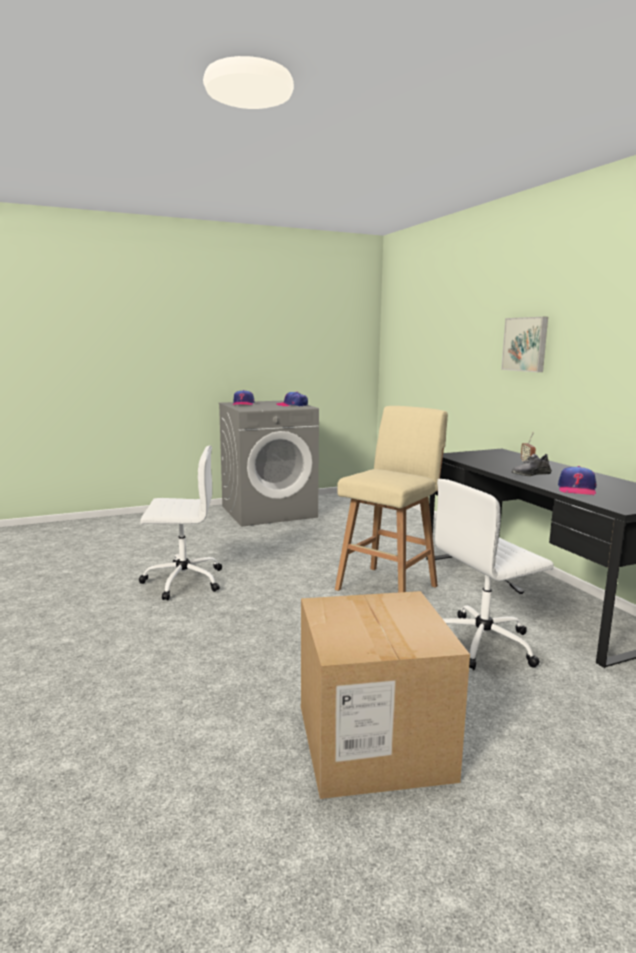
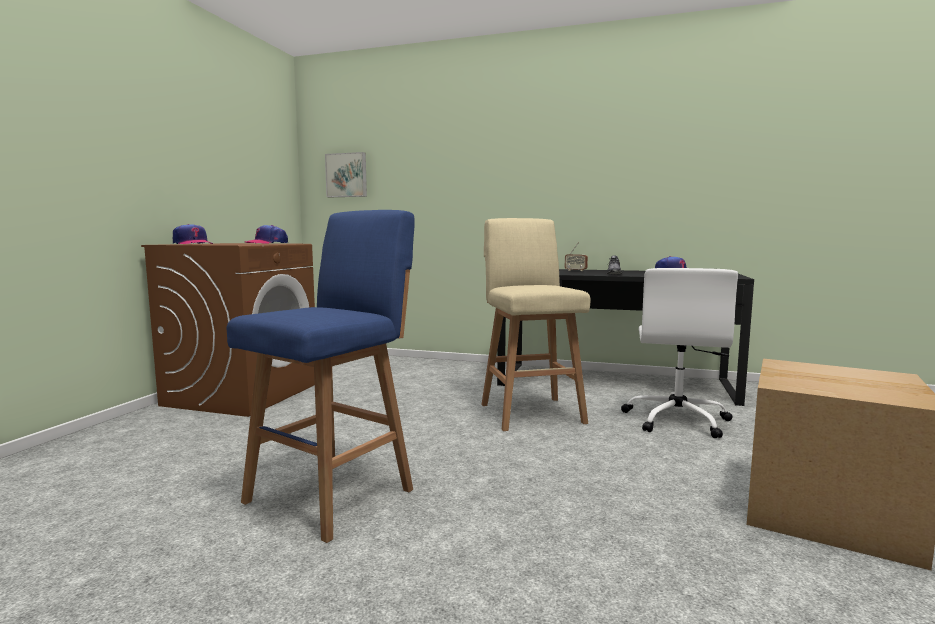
camera: 50 degrees left, 5 degrees down
(182, 581) = (334, 493): white office chair -> blue stool
(269, 511) = (243, 394): grey washing machine -> brown washing machine
(526, 344) = (536, 169): picture -> picture (347, 175)

